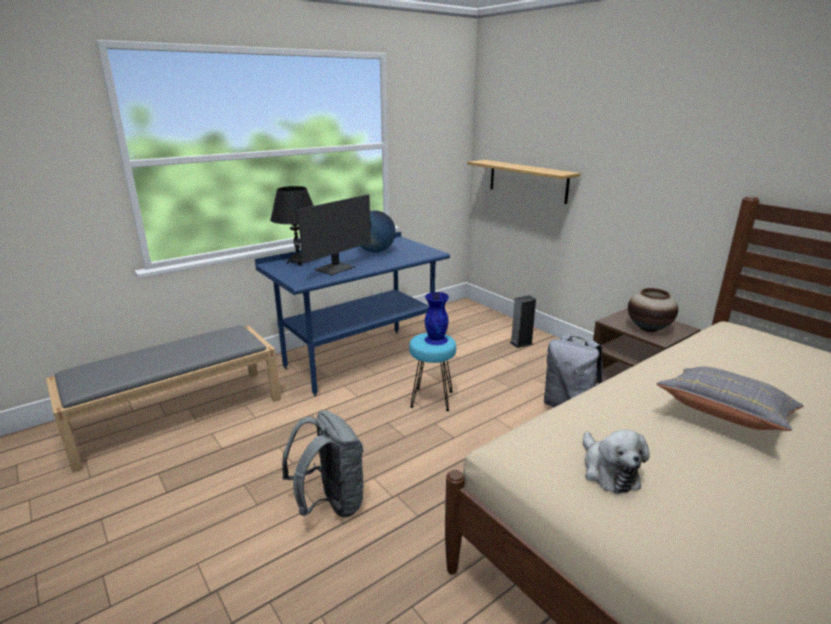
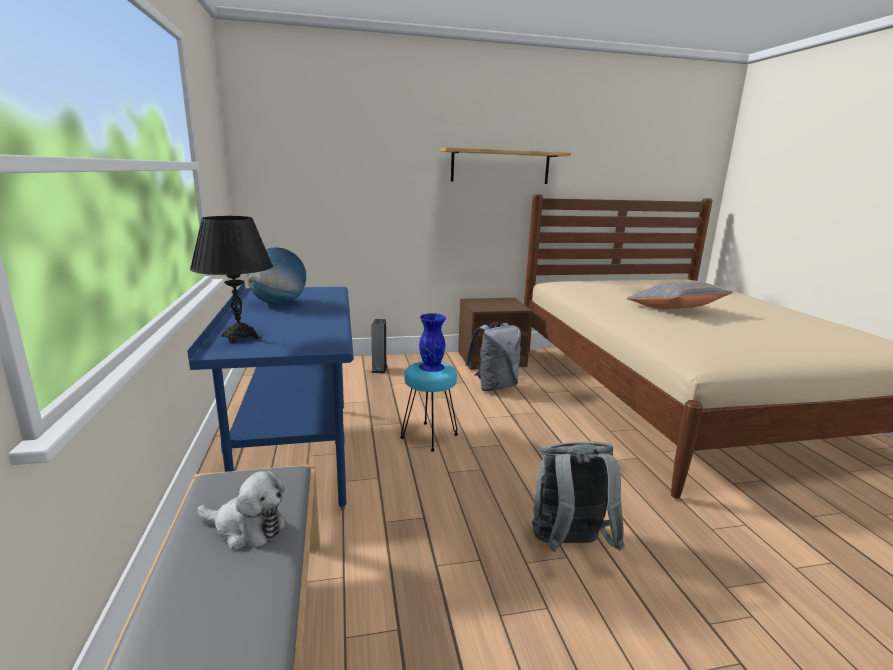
camera: 65 degrees left, 5 degrees down
(335, 268) = (308, 326): monitor -> none
(527, 181) = (327, 207): shelf -> shelf (500, 167)
(608, 471) = (736, 344): plush toy -> plush toy (246, 528)
(648, 328) = (501, 305): vase -> none

